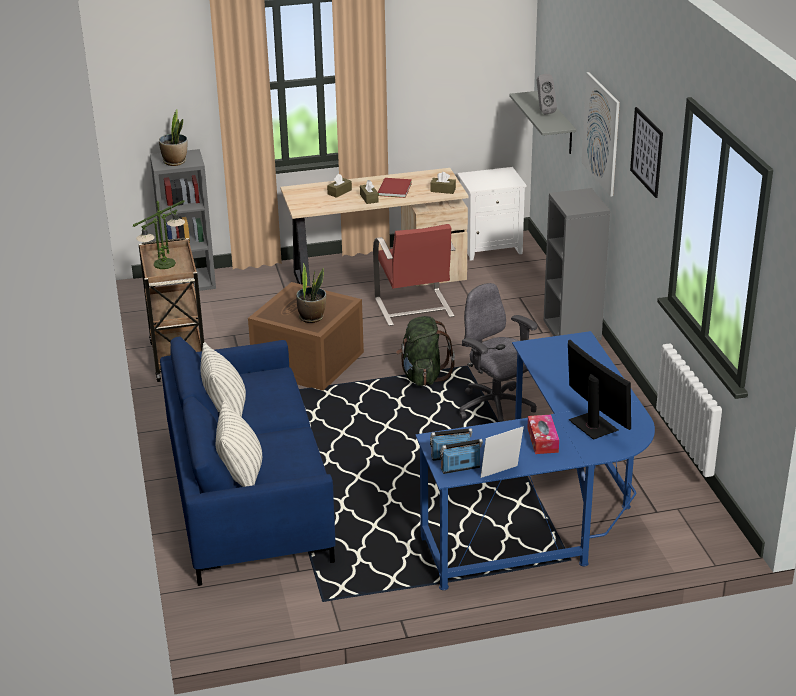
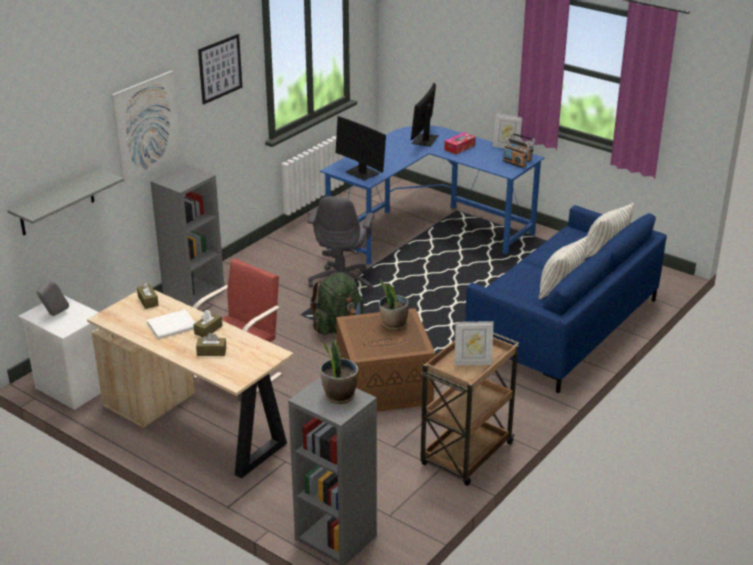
camera: 130 degrees left, 0 degrees up
(165, 264) = (472, 362): table lamp -> picture frame
(393, 189) = (173, 326): red book -> white book
(543, 111) = (69, 191): grey speaker -> grey speaker (54, 315)
(551, 350) = (362, 173): none -> monitor

